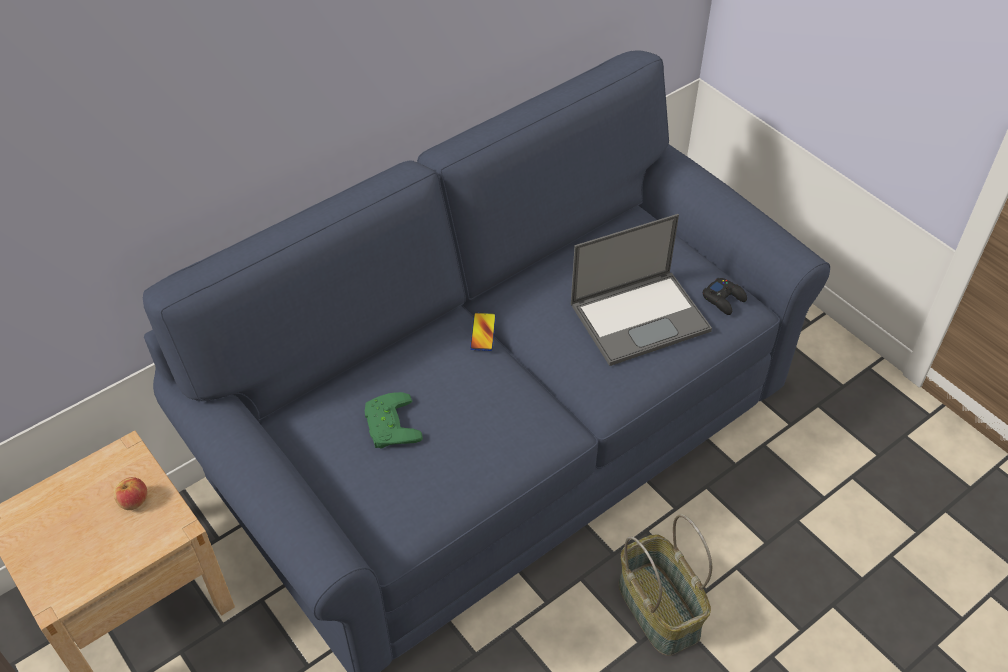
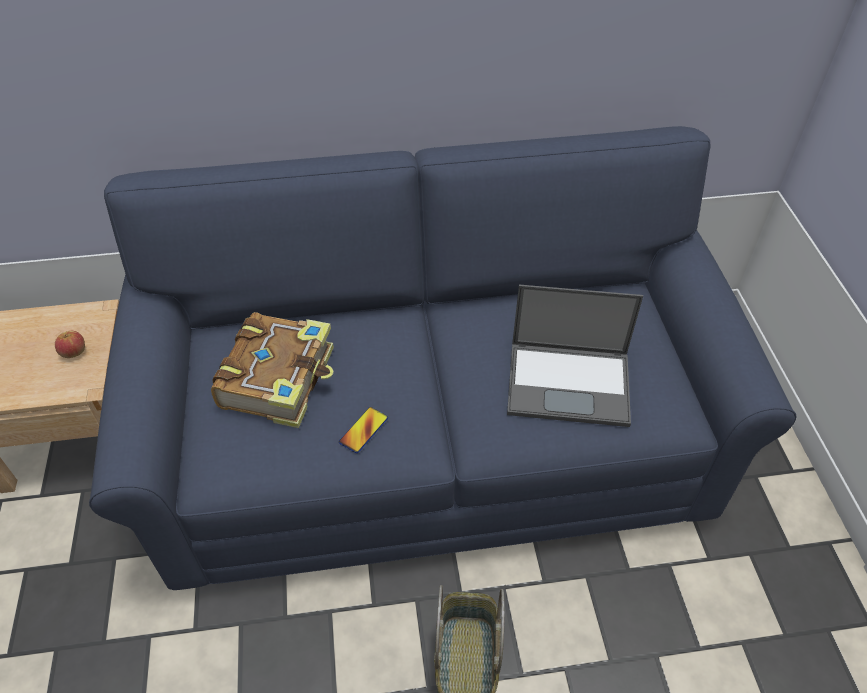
camera: 30 degrees right, 0 degrees up
(388, 425) = (280, 378): green game controller -> book
(483, 332) = (417, 335): phone -> phone (363, 430)
(724, 299) = (665, 402): black game controller -> none

